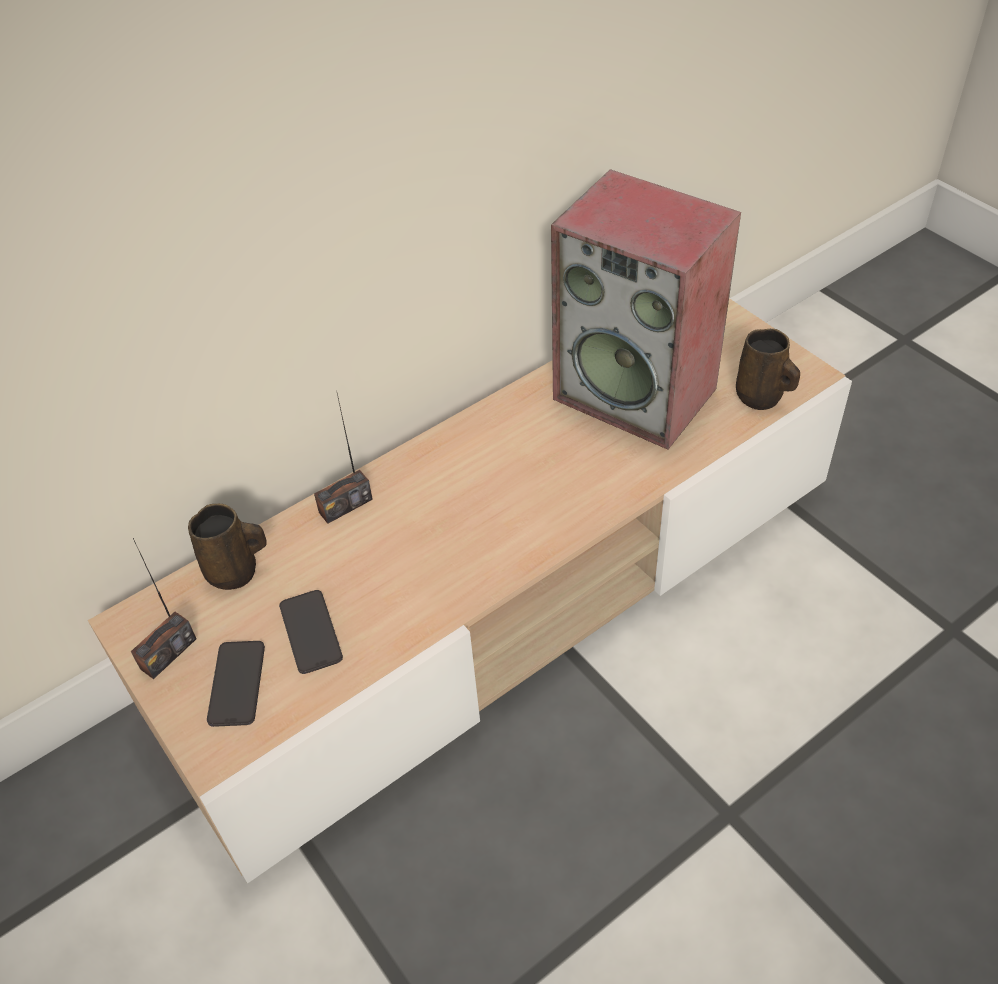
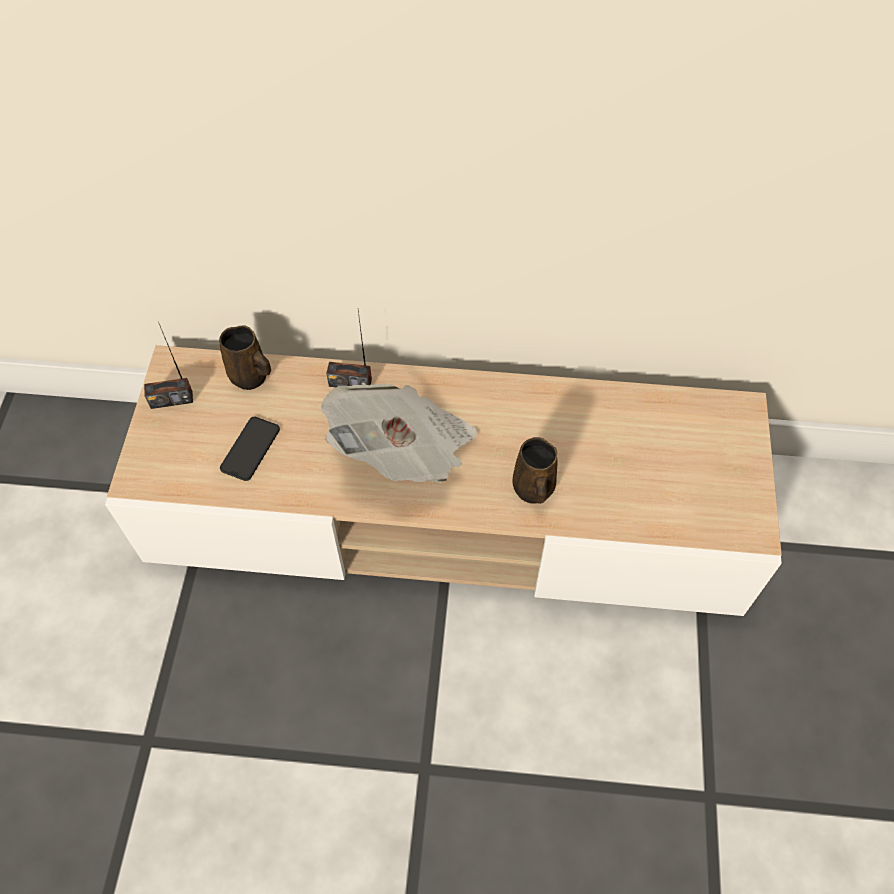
camera: 40 degrees right, 10 degrees up
(237, 683) = (185, 447): phone -> none
(465, 522) = (404, 451): none -> newspaper
(637, 393) = (612, 449): speaker -> none
(761, 398) = (695, 521): brown mug -> brown mug (533, 490)

